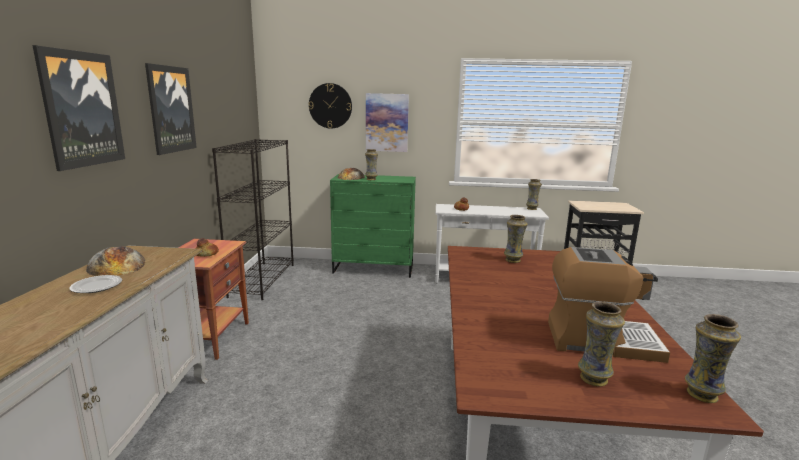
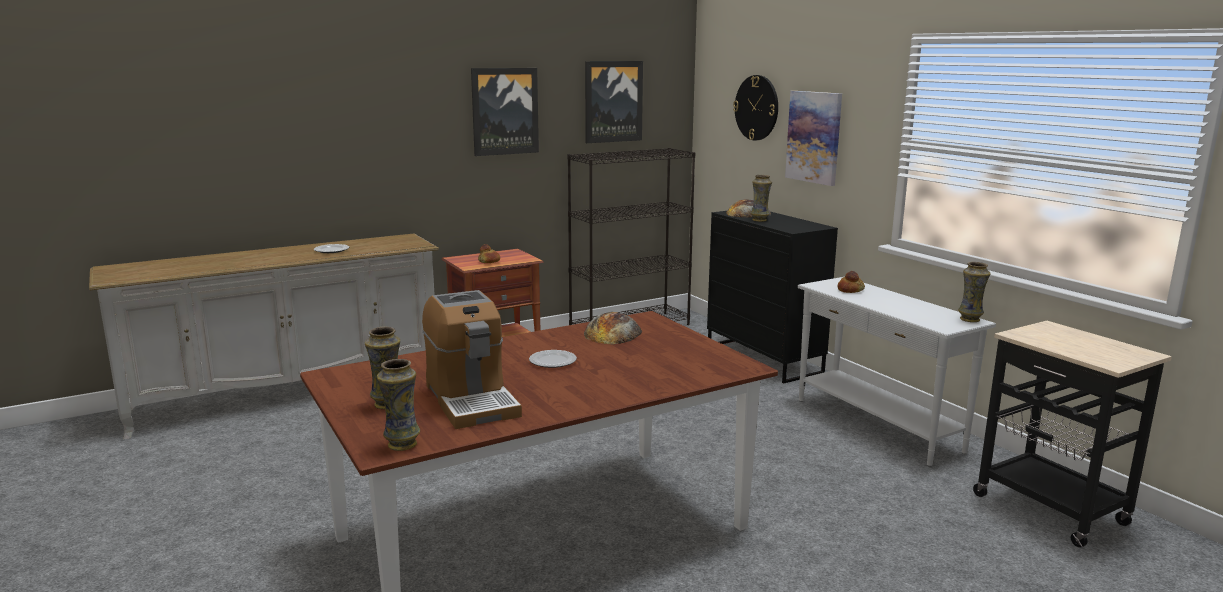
camera: 55 degrees right, 0 degrees up
(81, 109) = (387, 112): picture -> picture (613, 101)
(117, 265) = (371, 243): bread -> bread (613, 333)
(374, 269) = (764, 359): green dresser -> black dresser
(513, 260) = (655, 341): vase -> none
(528, 294) = (552, 361): none -> plate

